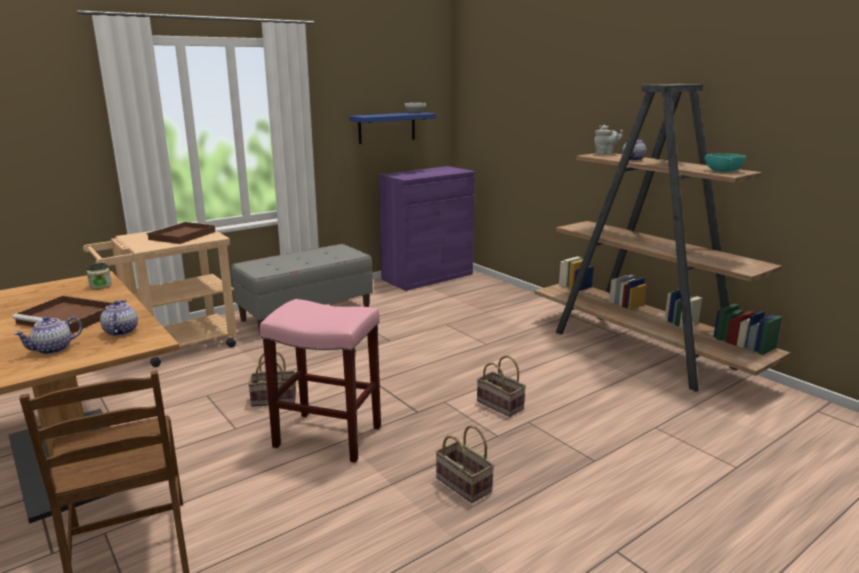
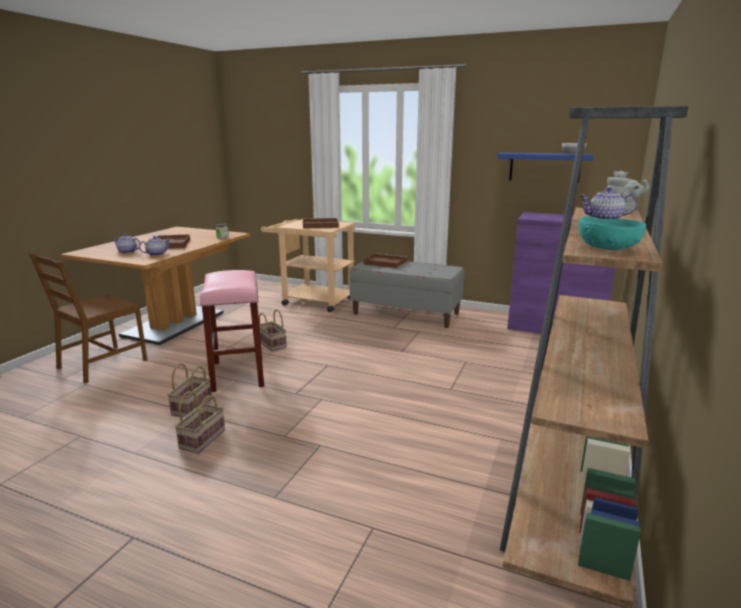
camera: 60 degrees right, 0 degrees up
(268, 263) = (384, 262): none -> brown tray
(501, 405) = (339, 425): basket -> basket (192, 407)

